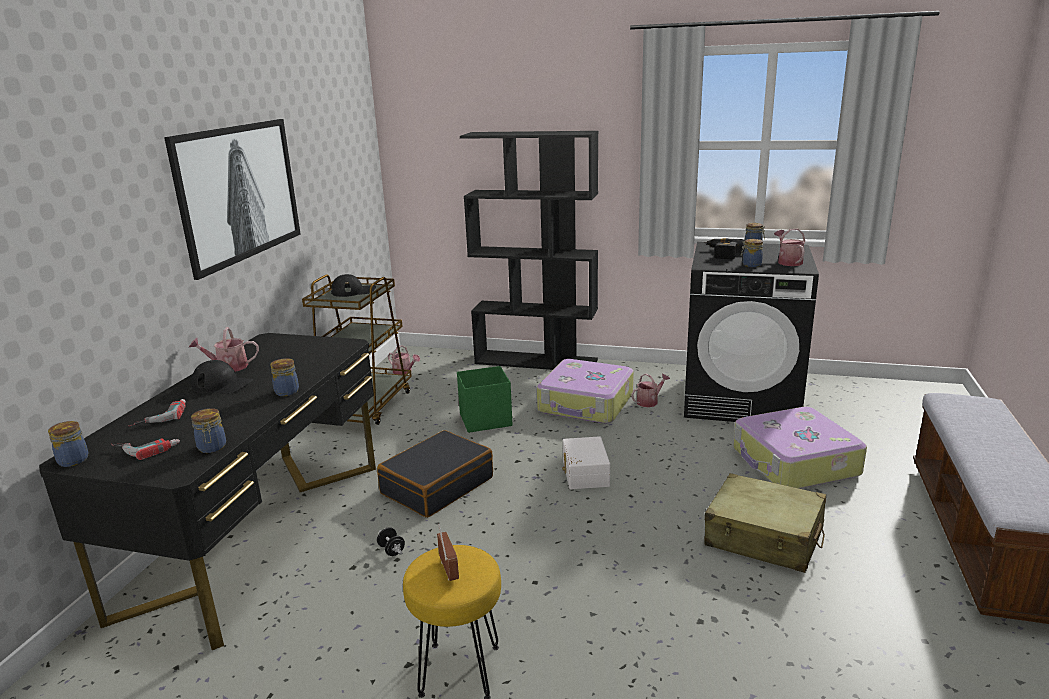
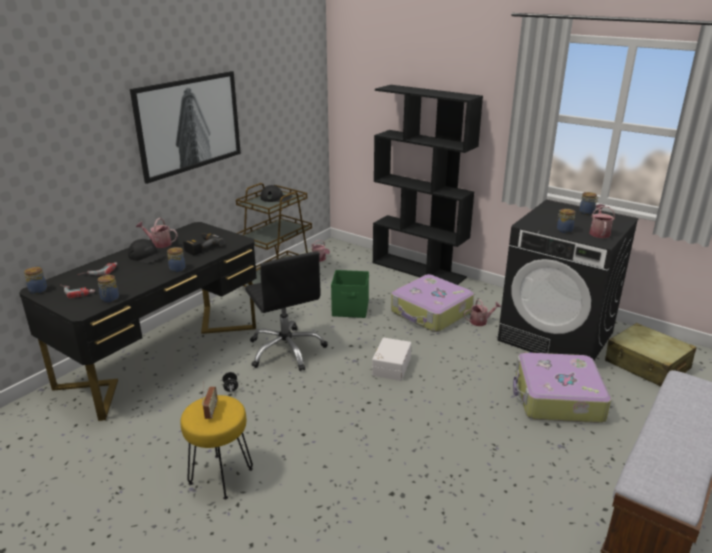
camera: 20 degrees right, 5 degrees up
(437, 485) = (286, 350): black suitcase -> black office chair
(721, 253) = (552, 215): power drill -> power drill (201, 247)
(764, 537) = (484, 449): beige suitcase -> beige suitcase (647, 365)

